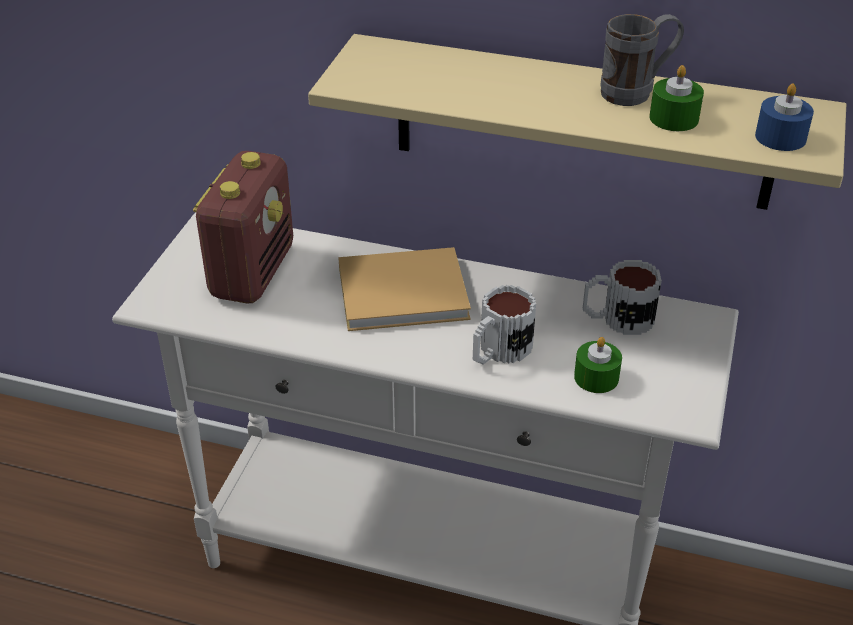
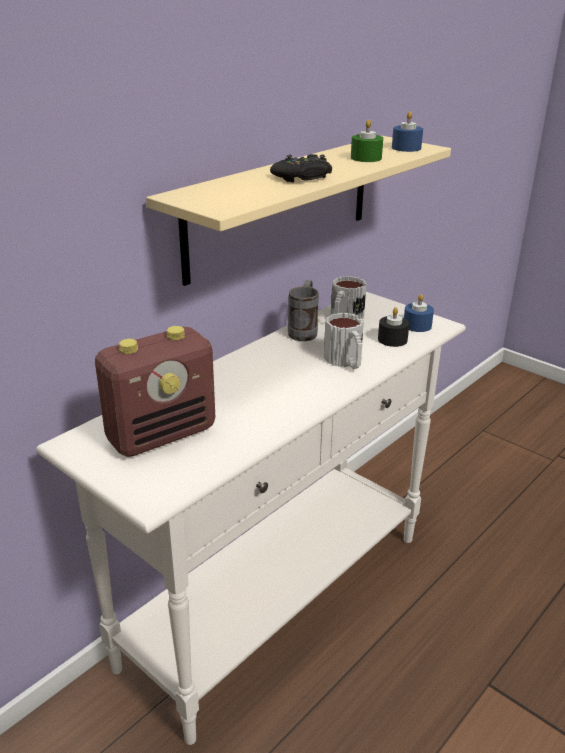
camera: 65 degrees left, 10 degrees down
(252, 271) = (162, 434): radio -> radio turned 105 degrees clockwise
(407, 293) = (256, 377): beige book -> none
(519, 97) = (302, 177): none -> black game controller
(596, 377) = (392, 339): green candle -> black candle
(637, 93) = (329, 158): grey mug -> grey mug (304, 331)
(663, 391) = (417, 325): none -> blue candle

